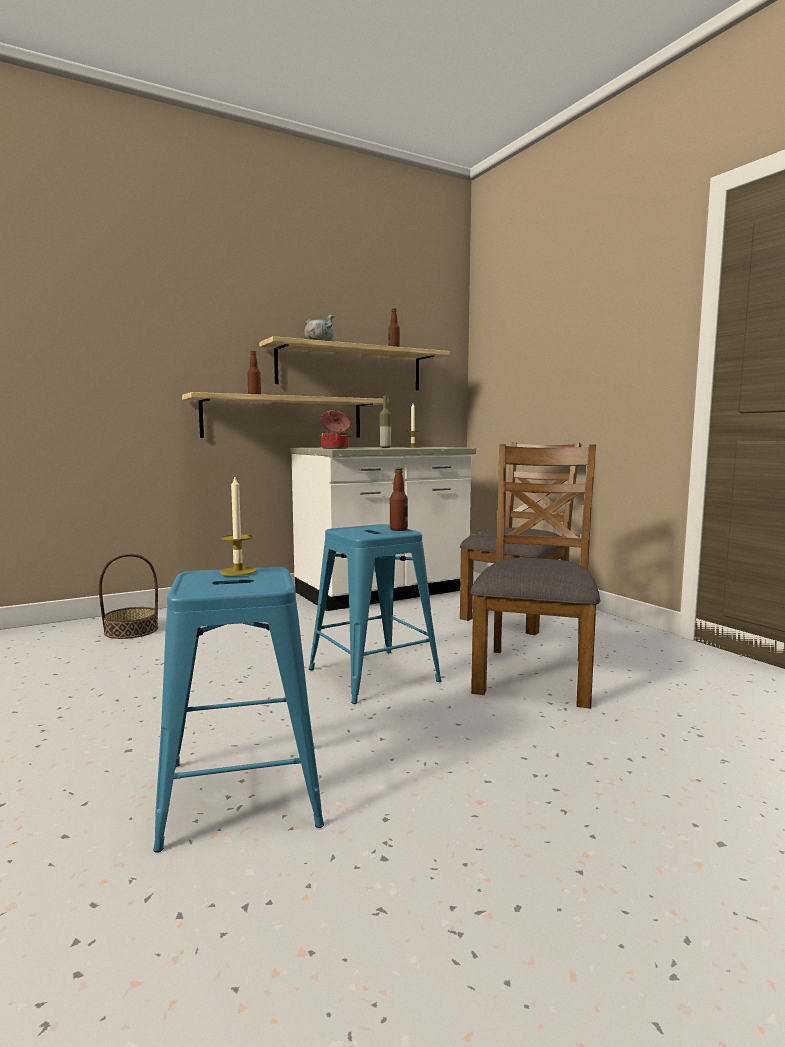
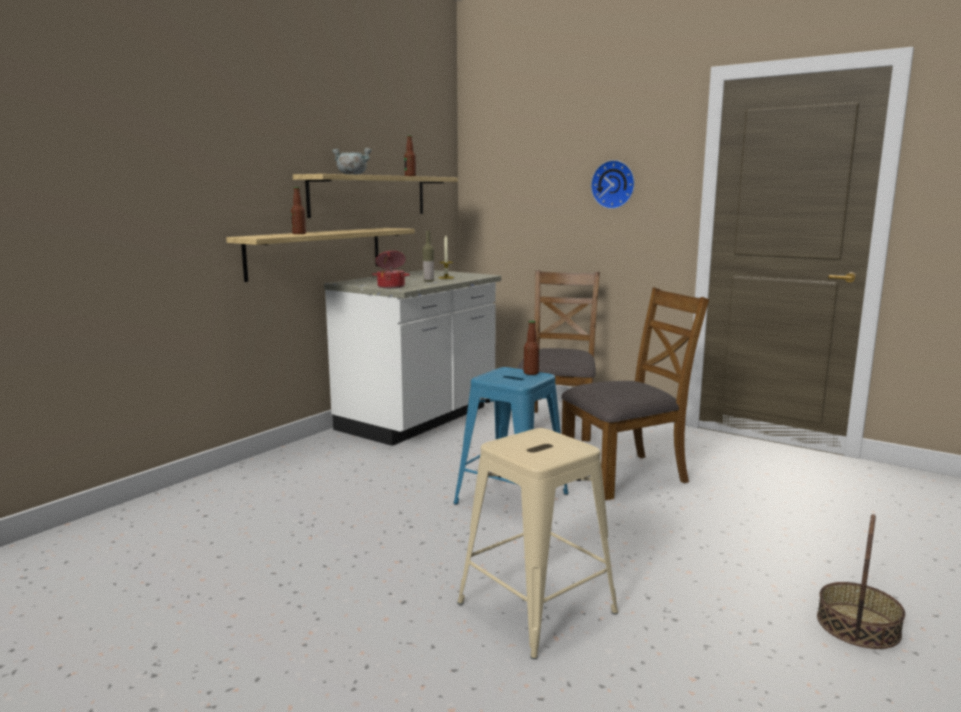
camera: 25 degrees left, 5 degrees up
(131, 630) = (225, 498): basket -> basket (858, 625)
(238, 571) = (524, 437): candle -> none
(242, 793) = (536, 607): blue stool -> beige stool
(534, 674) = (625, 475): brown chair -> brown chair turned 75 degrees clockwise
(604, 342) = (614, 184): none -> wall clock

